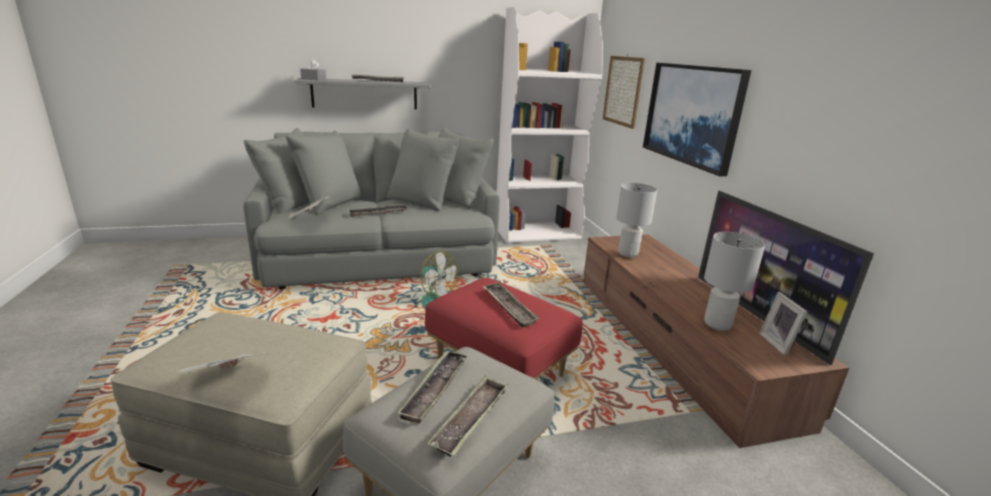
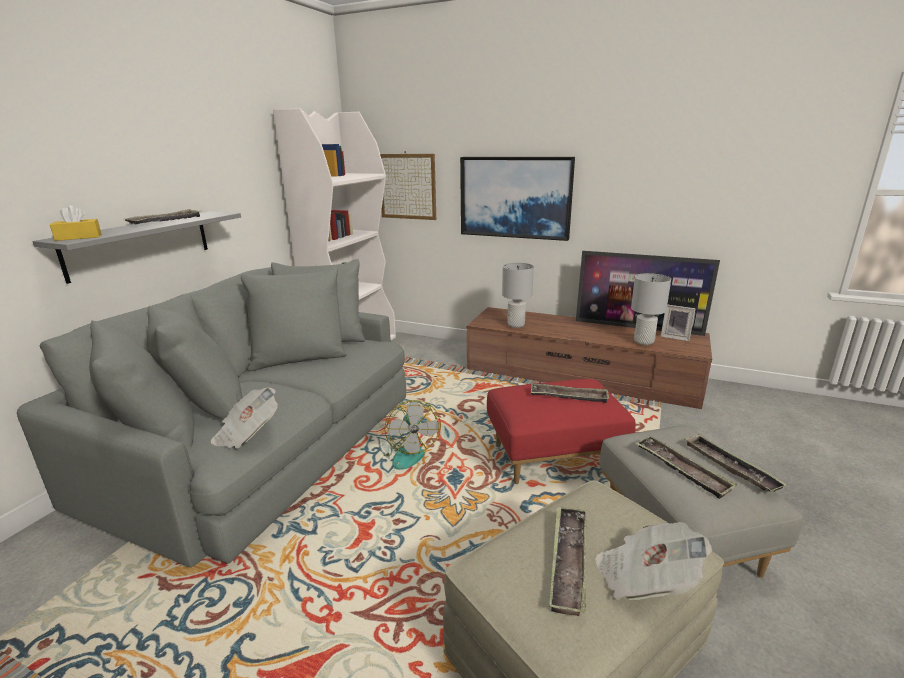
camera: 50 degrees left, 0 degrees up
(313, 79) = (78, 237): grey tissue box -> yellow tissue box
(378, 213) = (302, 387): tray -> tray (568, 561)
(427, 301) = (406, 452): fan -> fan turned 90 degrees clockwise

